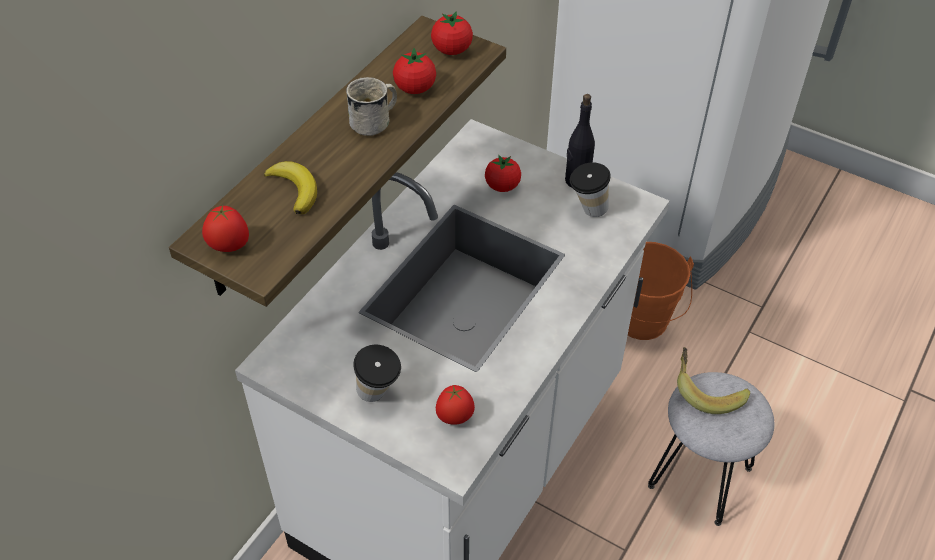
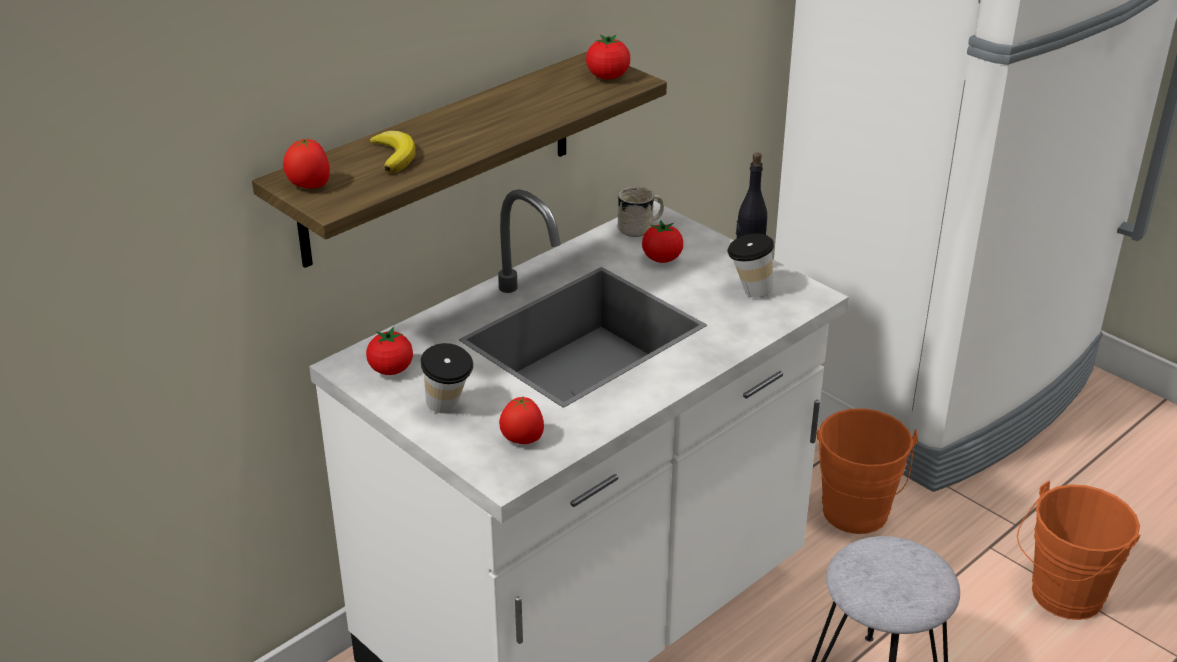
camera: 15 degrees right, 15 degrees down
(375, 122) = (501, 118): white mug -> white mug (641, 228)
(415, 88) = (554, 100): tomato -> tomato (391, 370)
(707, 390) = (880, 550): banana -> none
(812, 367) = (1062, 598): none -> orange bucket

